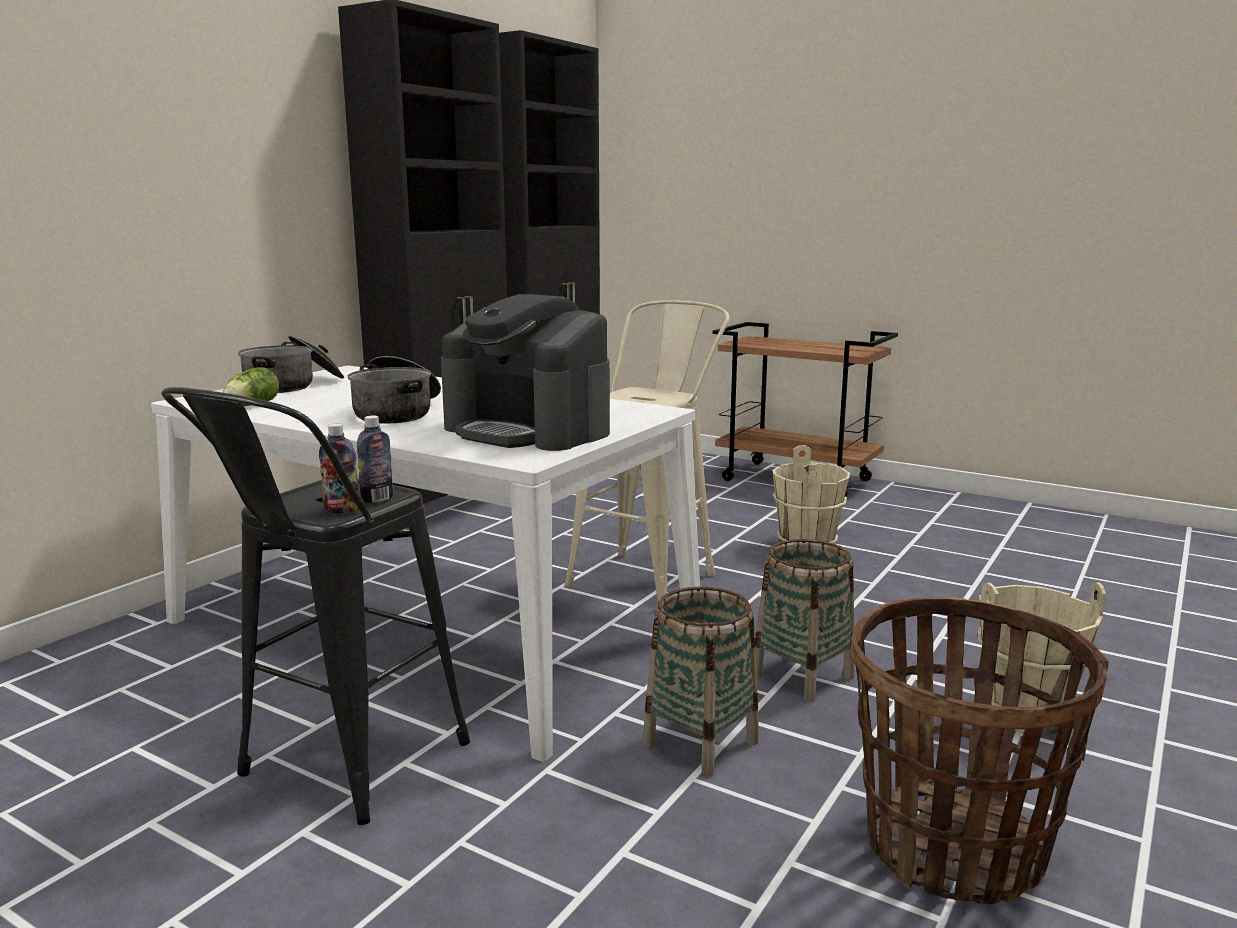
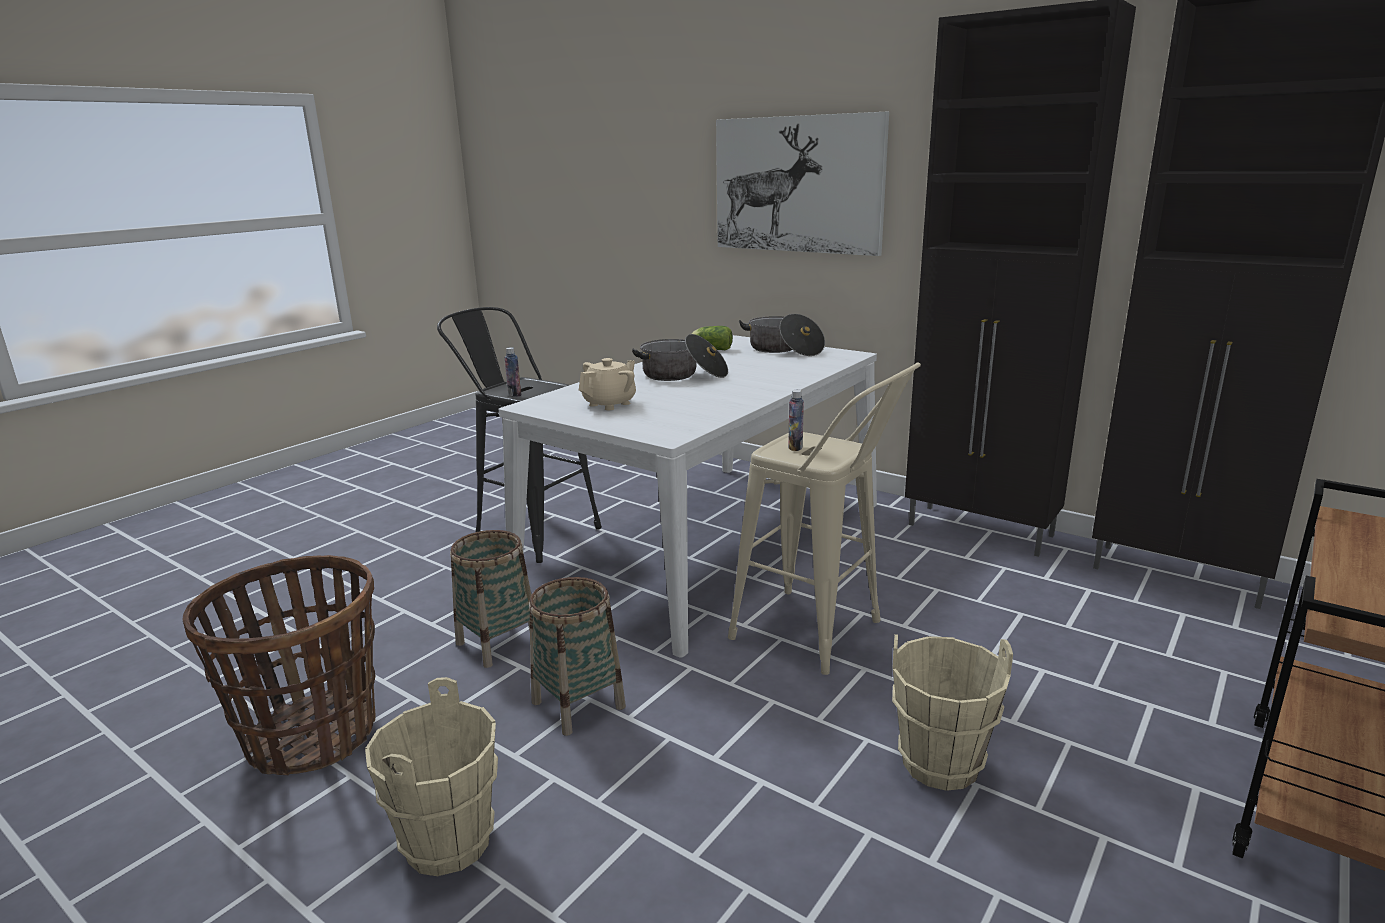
camera: 95 degrees right, 5 degrees up
(167, 170) = (797, 185): none -> picture
(342, 510) = (500, 390): bottle -> bottle (795, 447)
(529, 430) = (610, 404): coffee machine -> beige teapot

